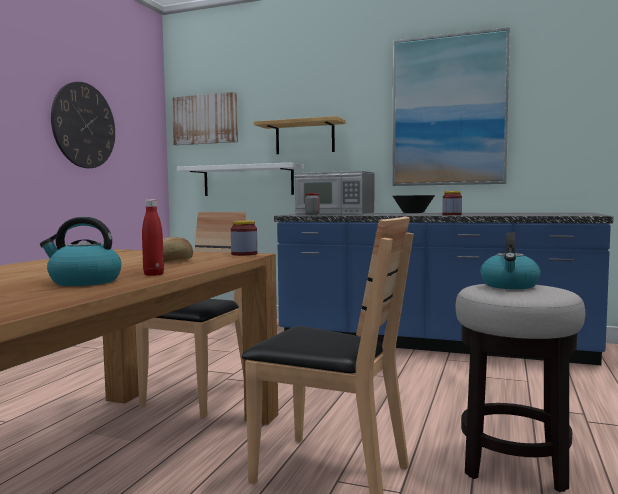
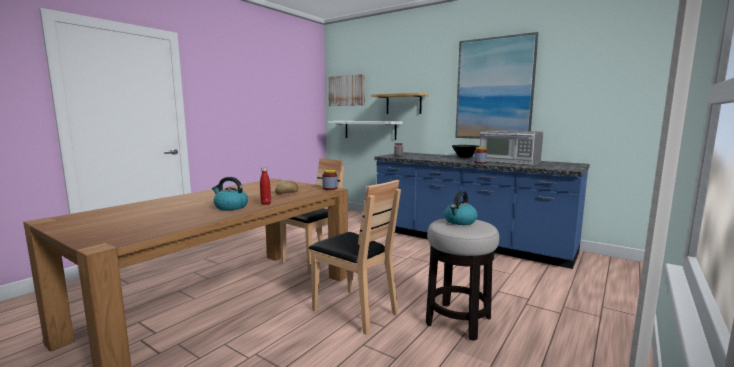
camera: 15 degrees right, 5 degrees up
(84, 125) = (272, 100): wall clock -> none
(334, 213) = (416, 154): microwave -> microwave (509, 161)

